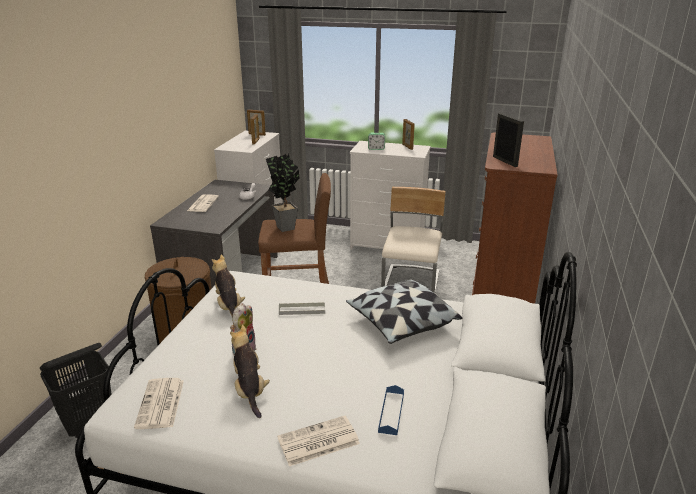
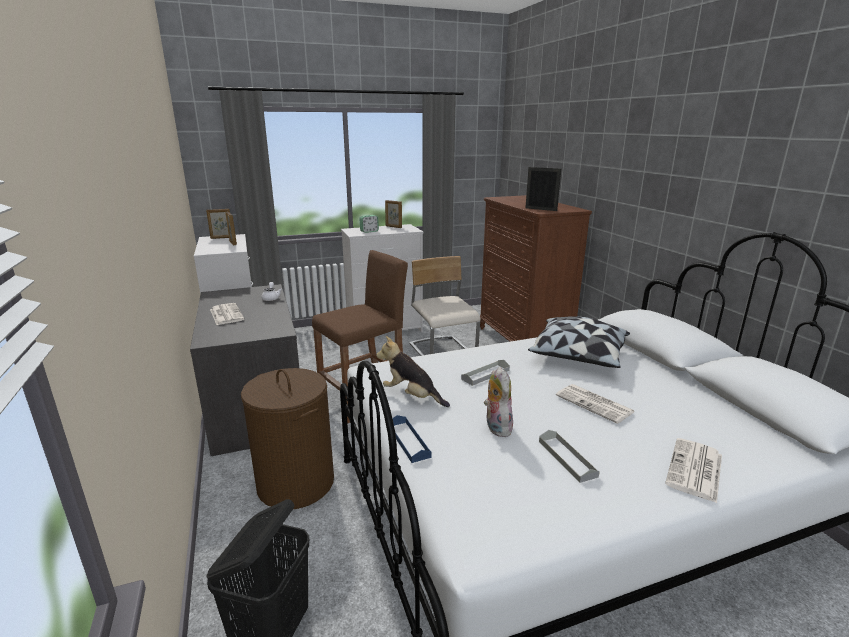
camera: 35 degrees left, 5 degrees down
(161, 404) = (510, 516): newspaper -> newspaper (595, 404)
(250, 390) = (567, 458): plush toy -> grey tray
(286, 226) = (351, 314): potted plant -> none
(391, 412) = (694, 421): blue tray -> blue tray (408, 441)

